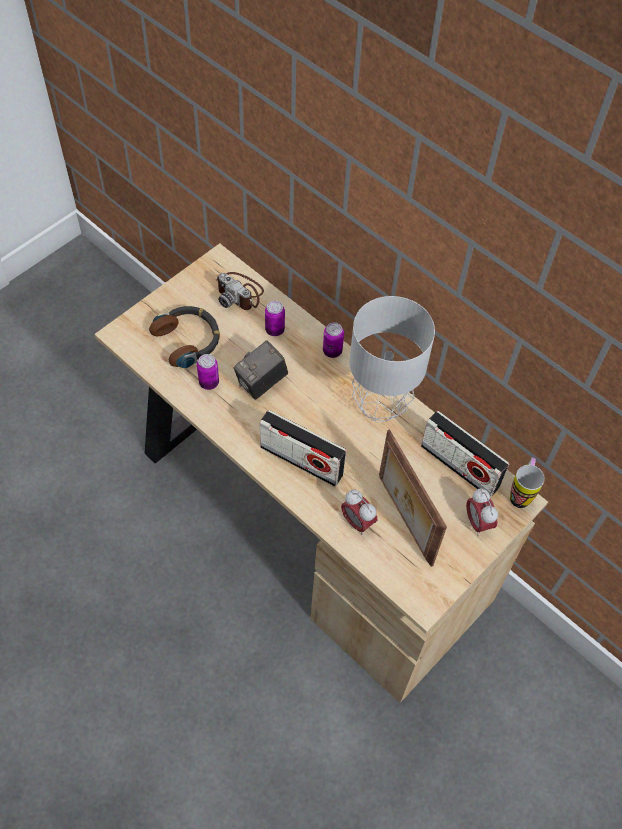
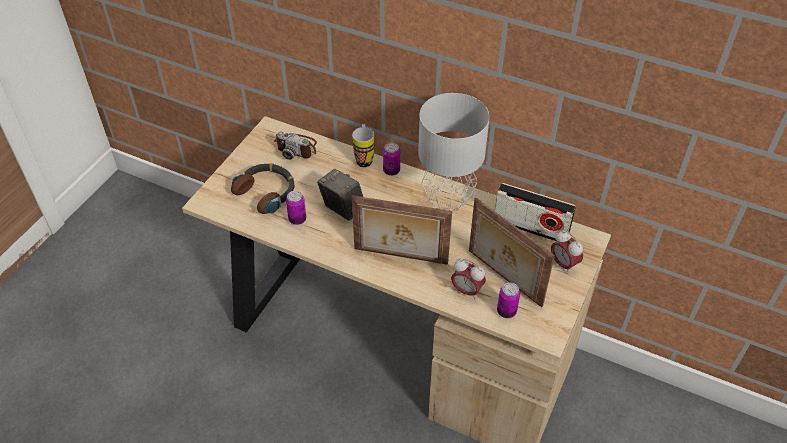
camera: 15 degrees left, 10 degrees down
(261, 383) = (342, 209): camera -> camera turned 105 degrees clockwise
(274, 330) = (337, 167): can -> can (506, 311)
(301, 460) = (400, 257): radio -> picture frame
(521, 493) = (587, 234): mug -> mug (364, 158)

